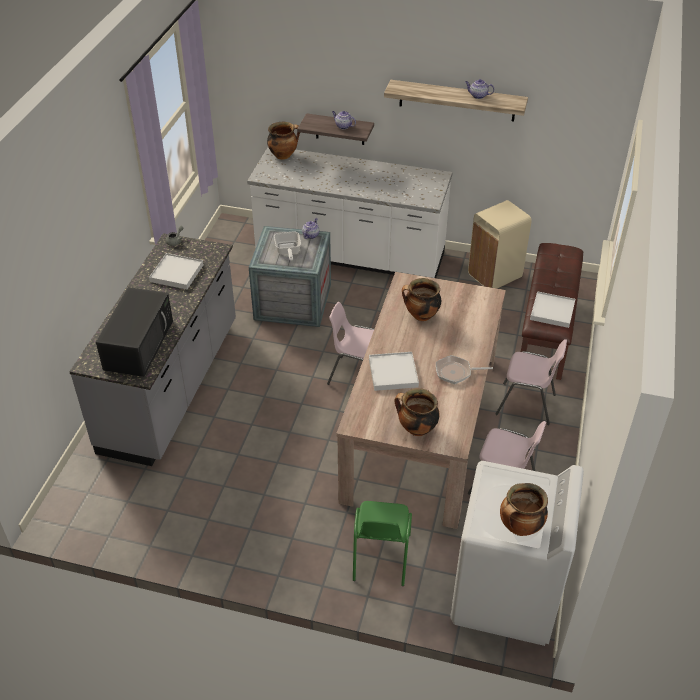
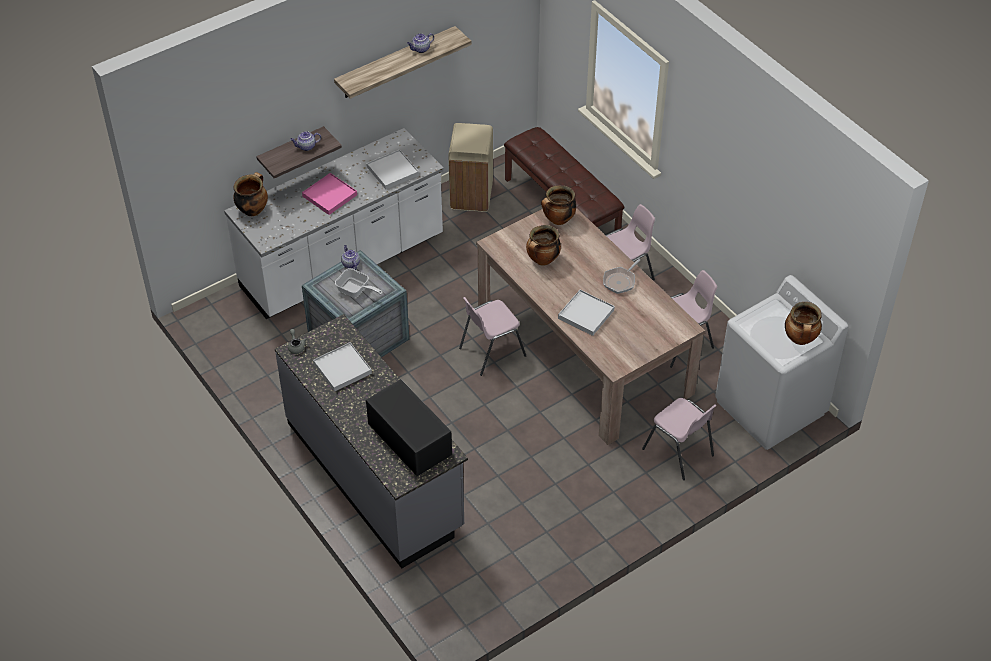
camera: 50 degrees left, 5 degrees up
(340, 177) = (330, 195): none -> pink tray
(380, 558) = (678, 452): green chair -> pink chair
(416, 429) = (652, 337): cooking pot -> cooking pot (558, 220)
(552, 311) = (588, 191): white tray -> white tray (392, 171)

